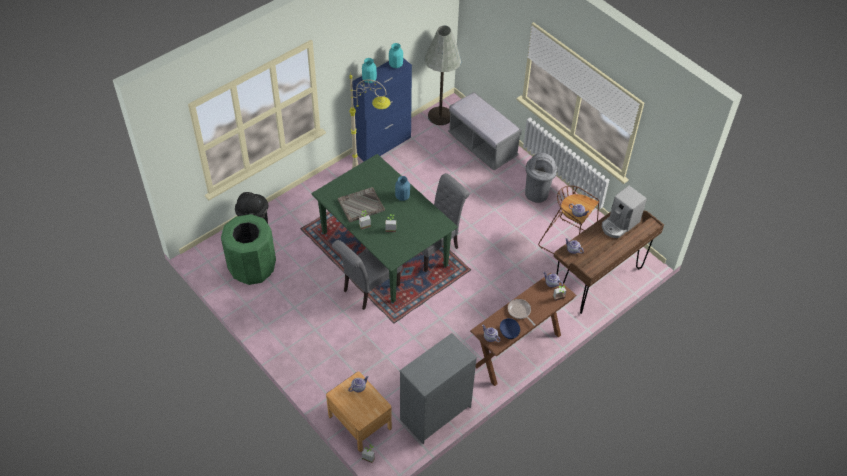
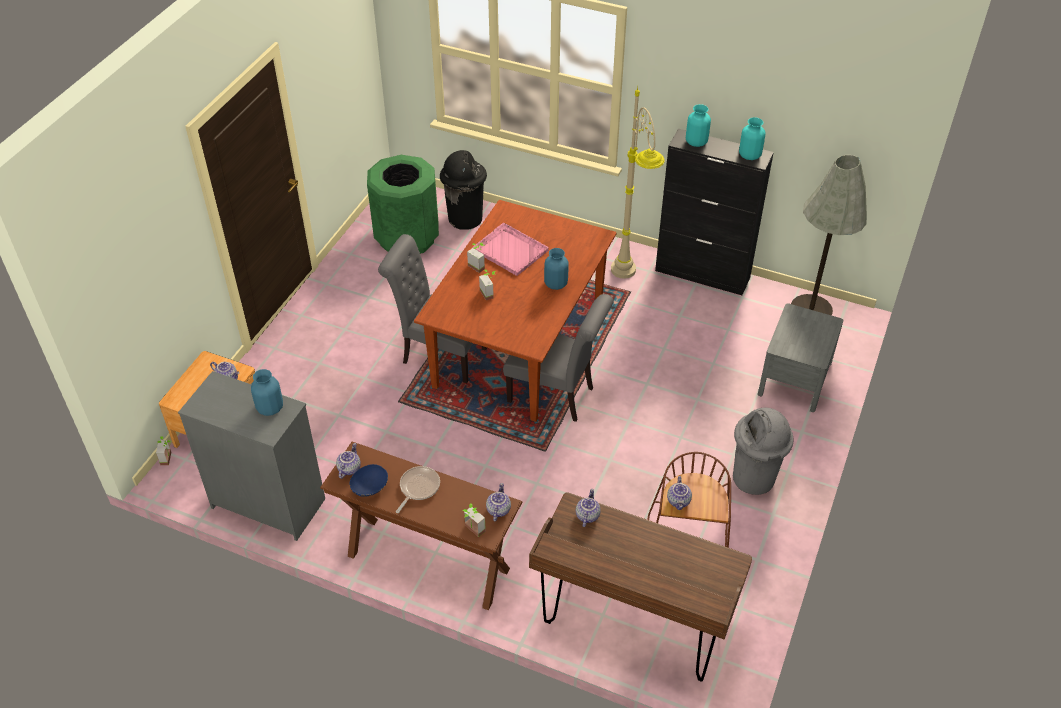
camera: 65 degrees right, 5 degrees down
(360, 205) = (509, 250): grey tray -> pink tray
(383, 145) = (703, 274): blue cabinet -> black cabinet
(385, 249) = (520, 345): green dining table -> brown dining table
(446, 350) = (270, 408): none -> blue vase
(482, 146) = (795, 378): grey bench -> grey nightstand
(619, 224) = (690, 563): coffee machine -> none

